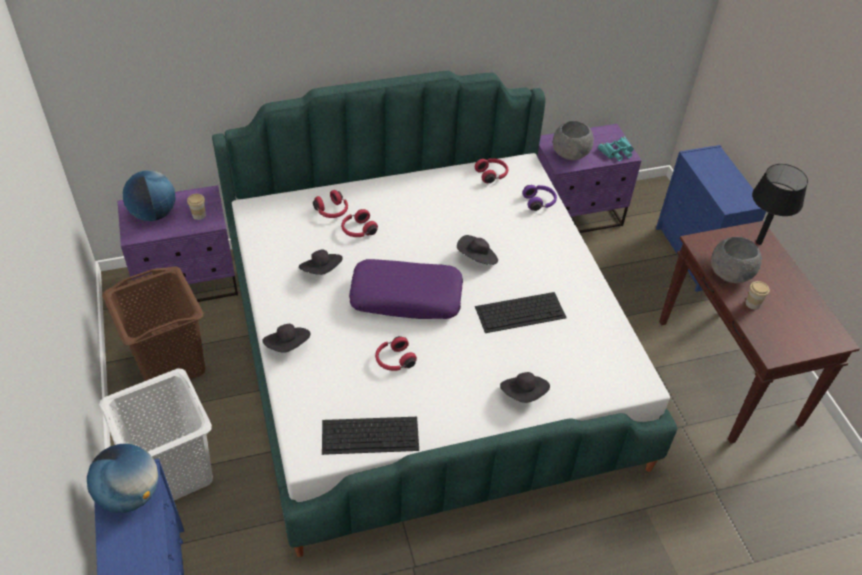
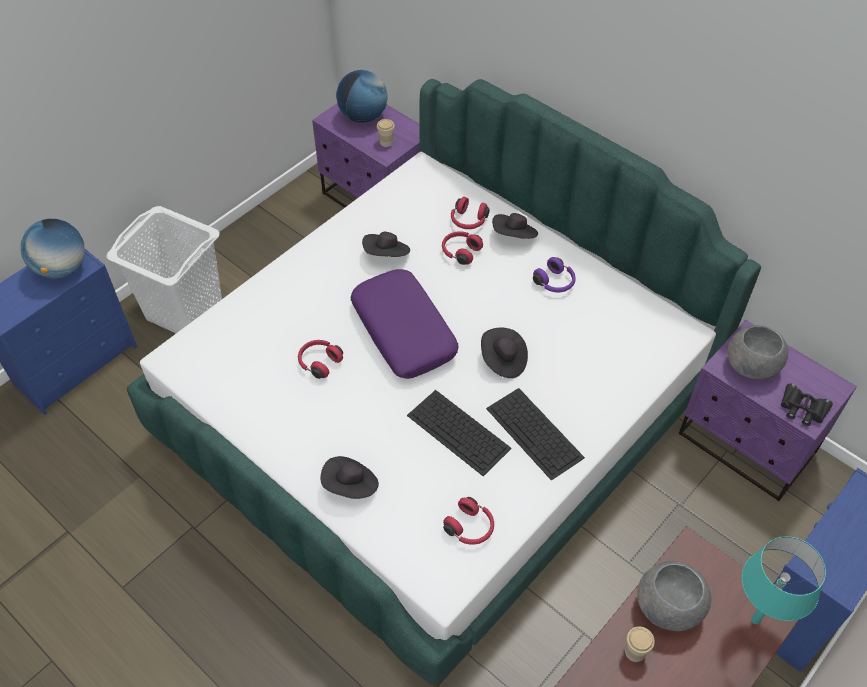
camera: 60 degrees right, 5 degrees up
(170, 364) = (284, 243): brown laundry basket -> none
(288, 346) = (281, 280): black hat -> black hat (514, 236)
(371, 435) = (222, 390): keyboard -> keyboard (535, 433)
(492, 174) = (640, 312): red headphones -> red headphones (470, 528)
(539, 202) = (638, 373): purple headphones -> purple headphones (555, 282)
(617, 152) = (802, 409): turquoise binoculars -> black binoculars
(759, 242) = (755, 620): black table lamp -> turquoise table lamp

